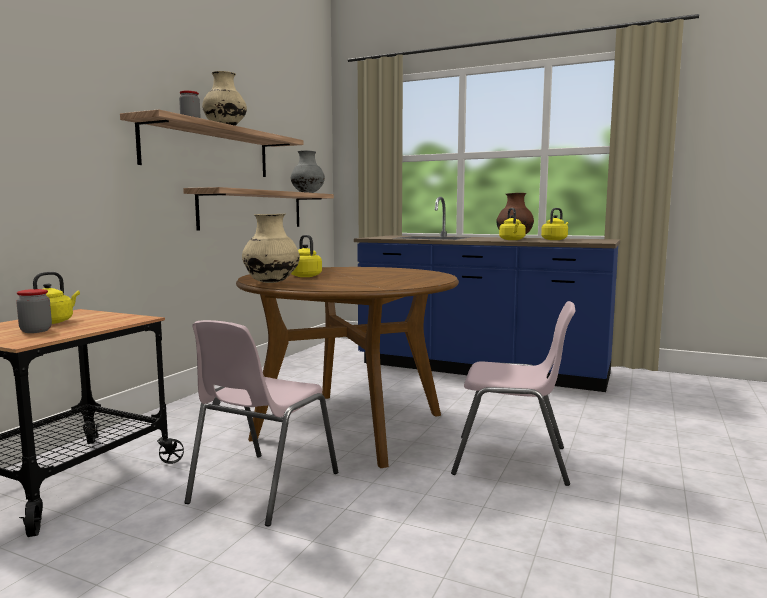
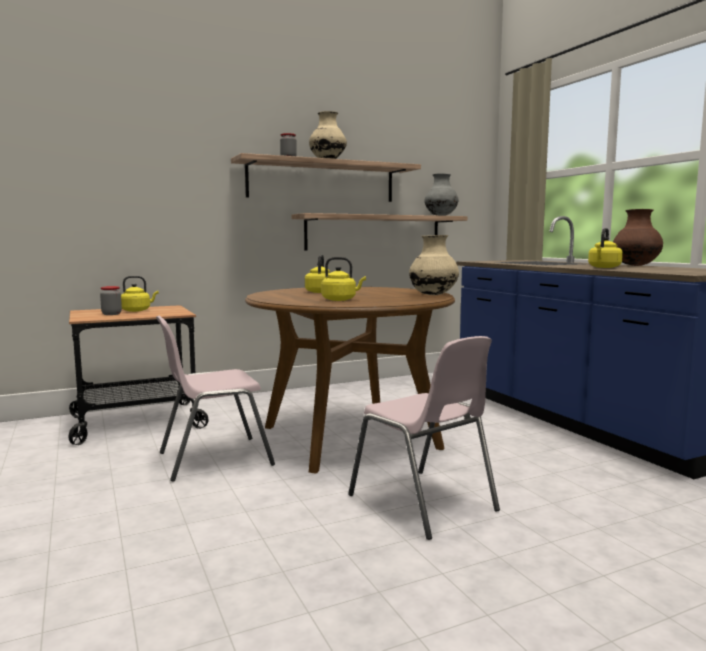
camera: 40 degrees right, 0 degrees up
(271, 283) = (268, 294): beige vase -> beige vase (433, 295)
(555, 239) = (664, 269): yellow kettle -> yellow kettle (340, 300)

